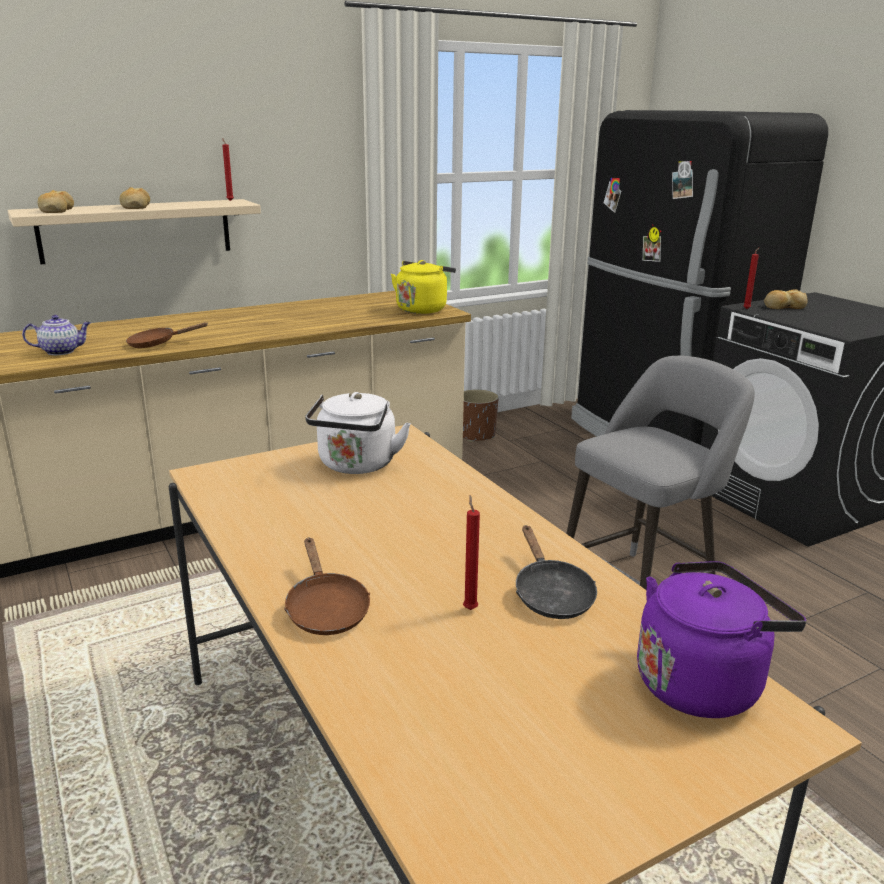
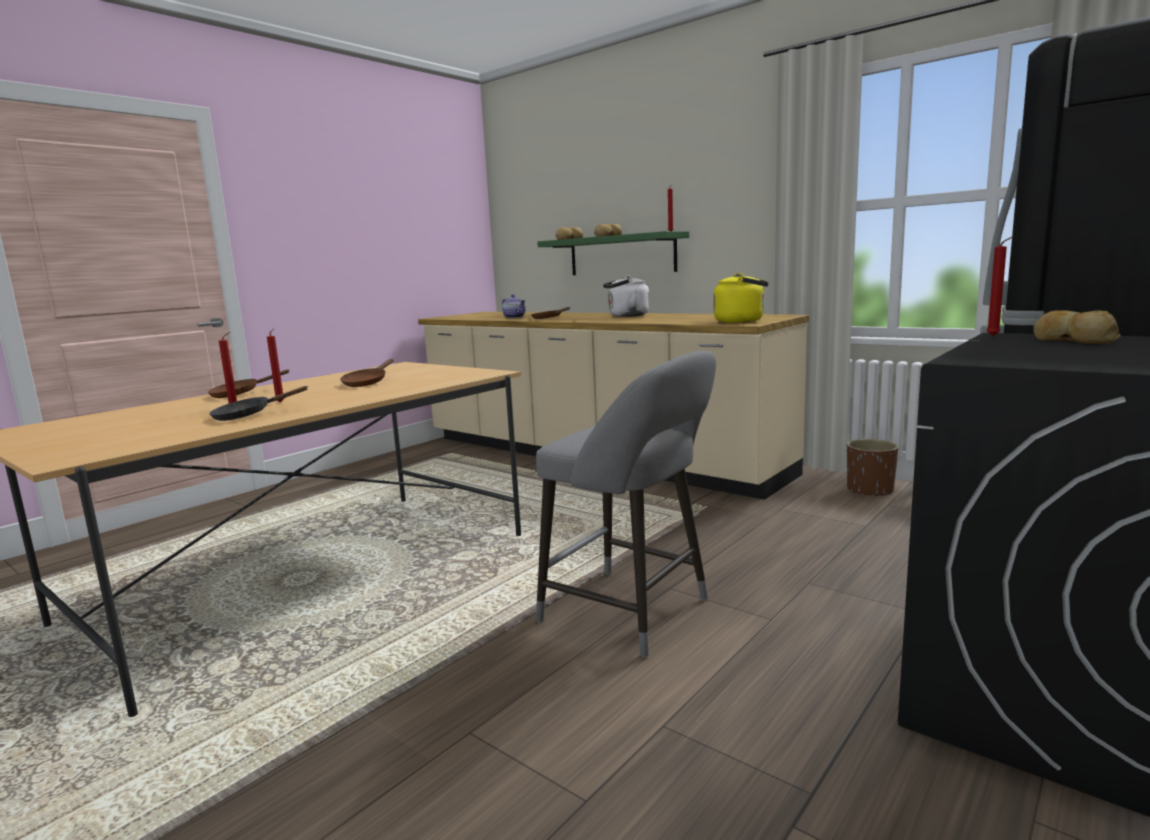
camera: 70 degrees right, 10 degrees down
(136, 230) = (621, 255): beige shelf -> green shelf
(356, 466) = (431, 375): white kettle -> white kettle (626, 316)
(365, 507) = (367, 383): none -> brown frying pan
(459, 571) = (281, 402): none -> red candle
(702, 683) = (126, 444): purple kettle -> none

